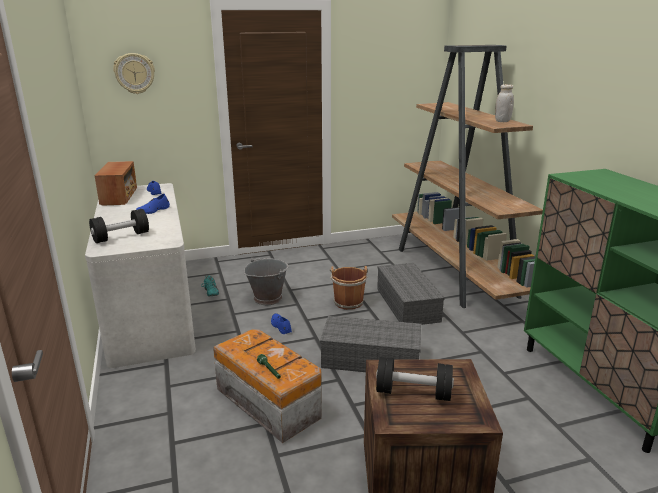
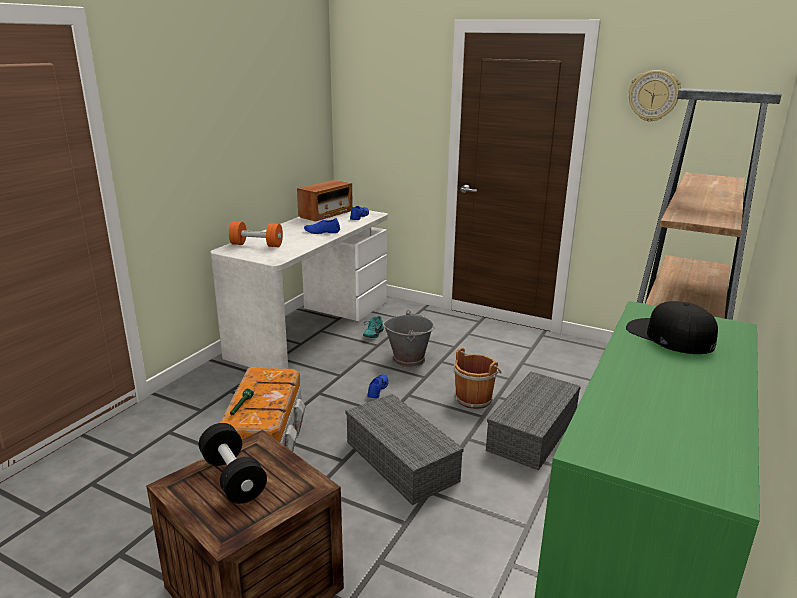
camera: 45 degrees right, 0 degrees up
(121, 237) = (256, 245): black dumbbell -> orange dumbbell
(134, 73) = (376, 96): wall clock -> wall clock (653, 96)
(502, 121) = (714, 214): white jar -> none
(601, 182) = (669, 336): none -> black cap

